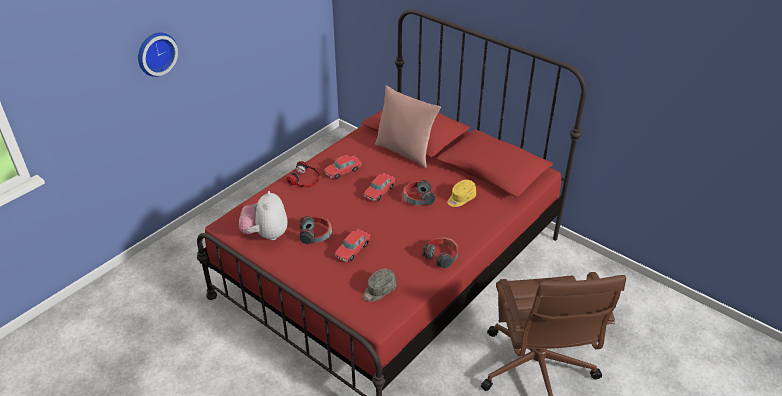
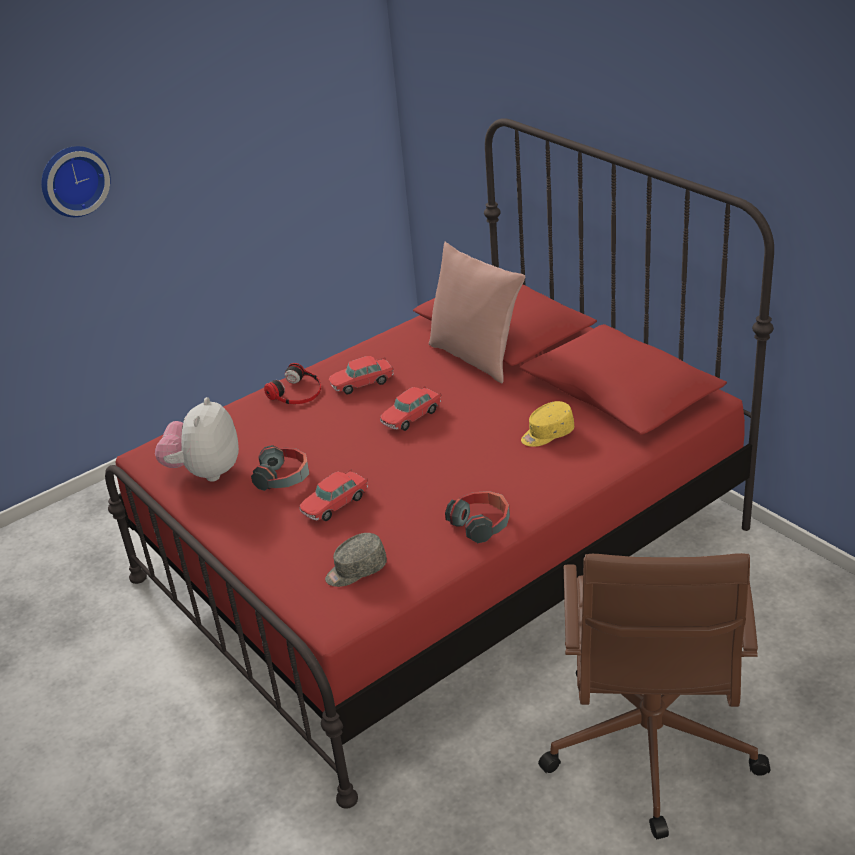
camera: 15 degrees right, 5 degrees down
(417, 198) = (472, 430): headphones -> none

